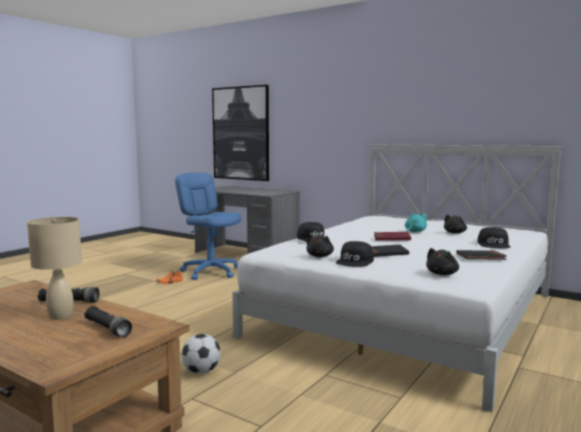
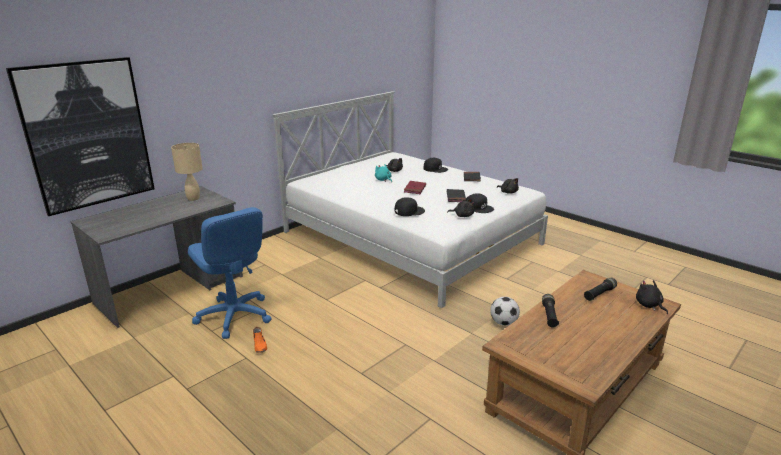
camera: 80 degrees left, 15 degrees up
(56, 359) = (649, 305): none -> black plush toy
(61, 316) = (581, 314): beige table lamp -> beige table lamp (194, 198)
(211, 272) = (234, 316): blue office chair -> blue office chair turned 90 degrees counterclockwise

